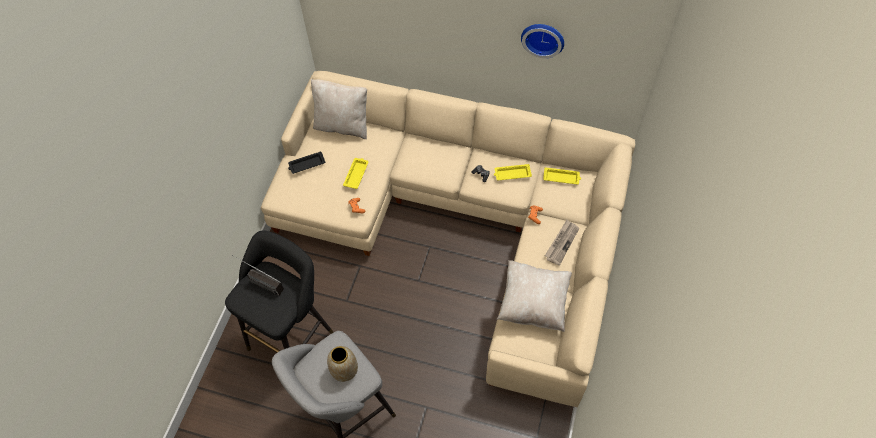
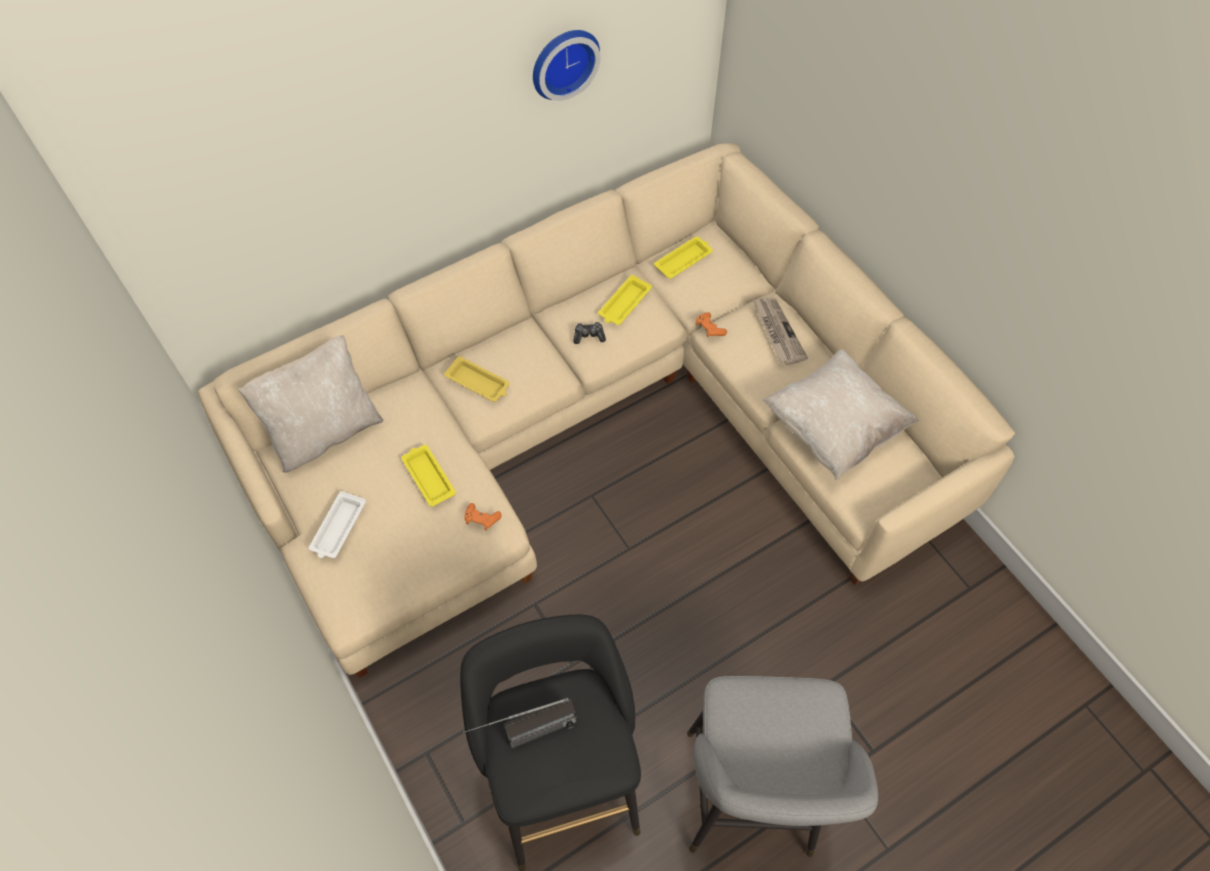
camera: 50 degrees left, 0 degrees up
(306, 164) = (338, 528): black tray -> white tray
(345, 370) = (789, 720): vase -> none
(416, 155) = (478, 383): none -> yellow tray

